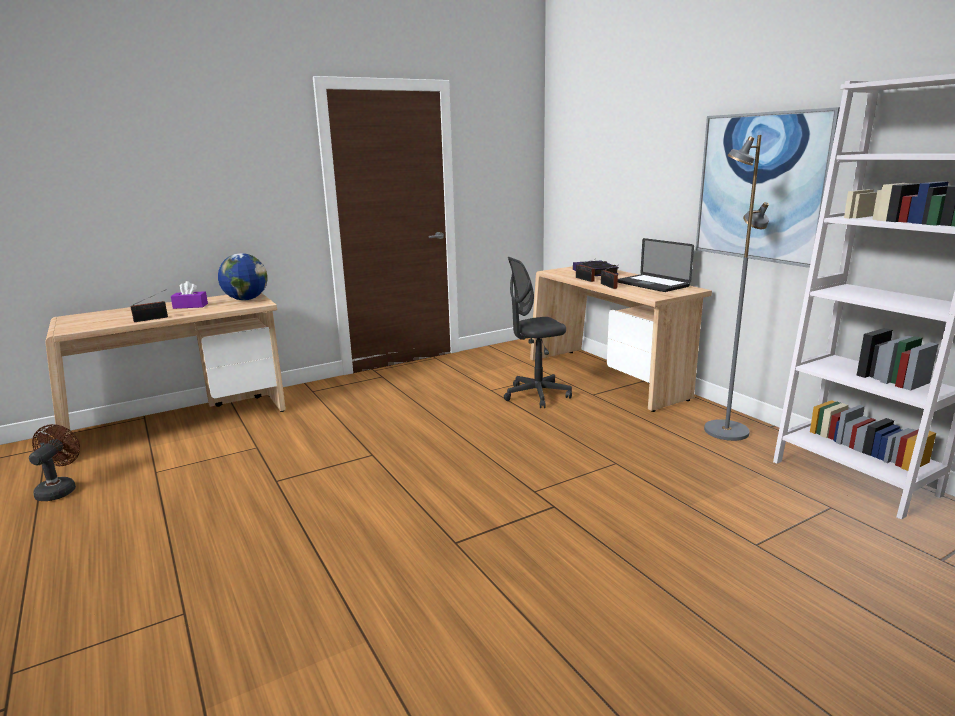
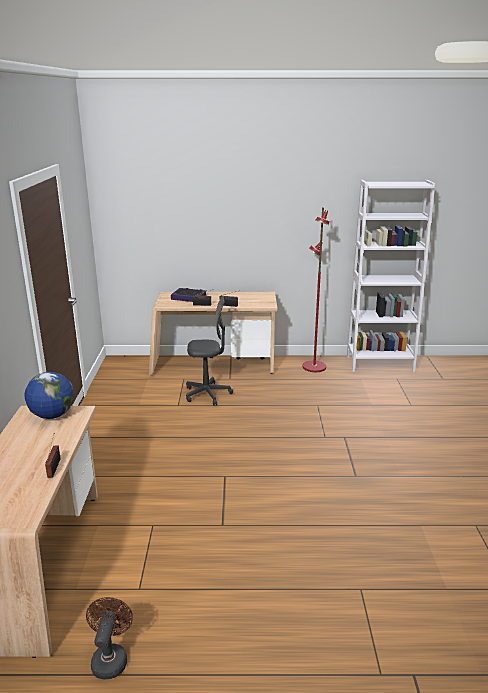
camera: 60 degrees left, 5 degrees up
(59, 489) = (110, 658): brown fan -> brown fan turned 60 degrees clockwise
(190, 306) = (30, 444): purple tissue box -> none
(536, 395) = (207, 394): grey office chair -> grey office chair turned 105 degrees counterclockwise
(652, 284) = (243, 297): laptop -> none
(725, 431) = (313, 367): grey floor lamp -> red floor lamp
(761, 187) = (300, 230): picture -> none

